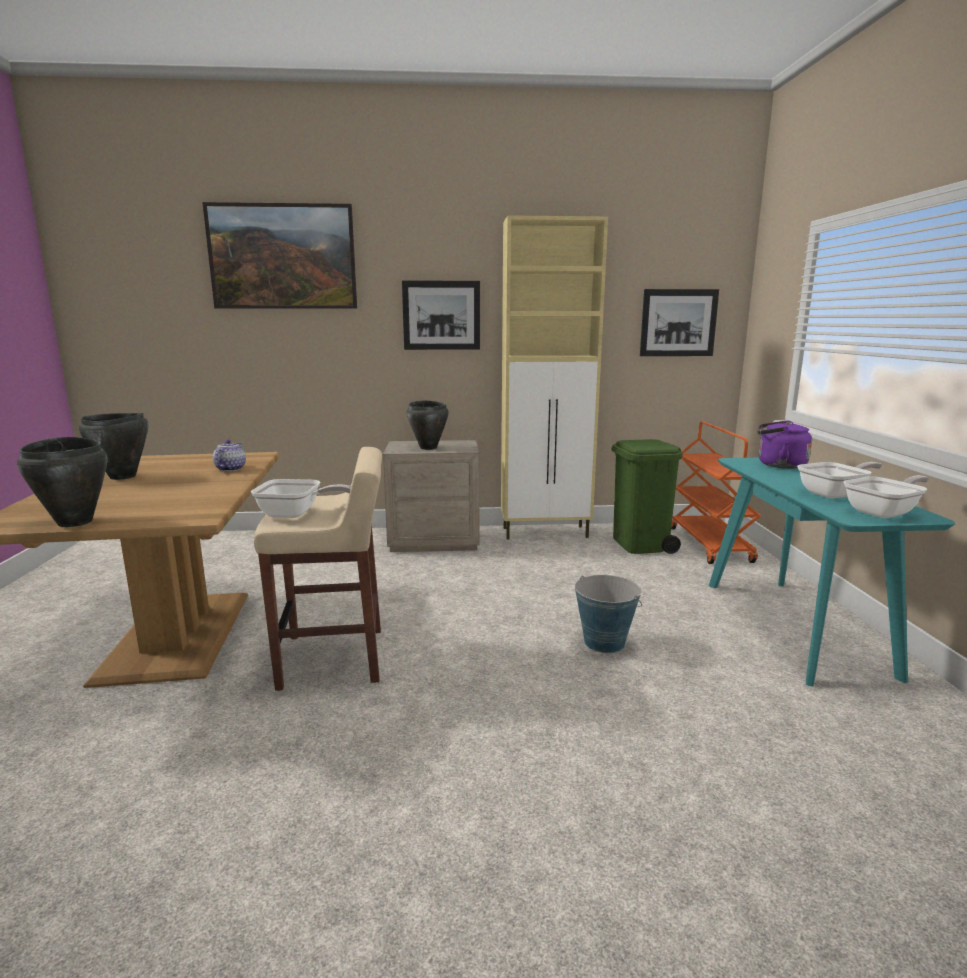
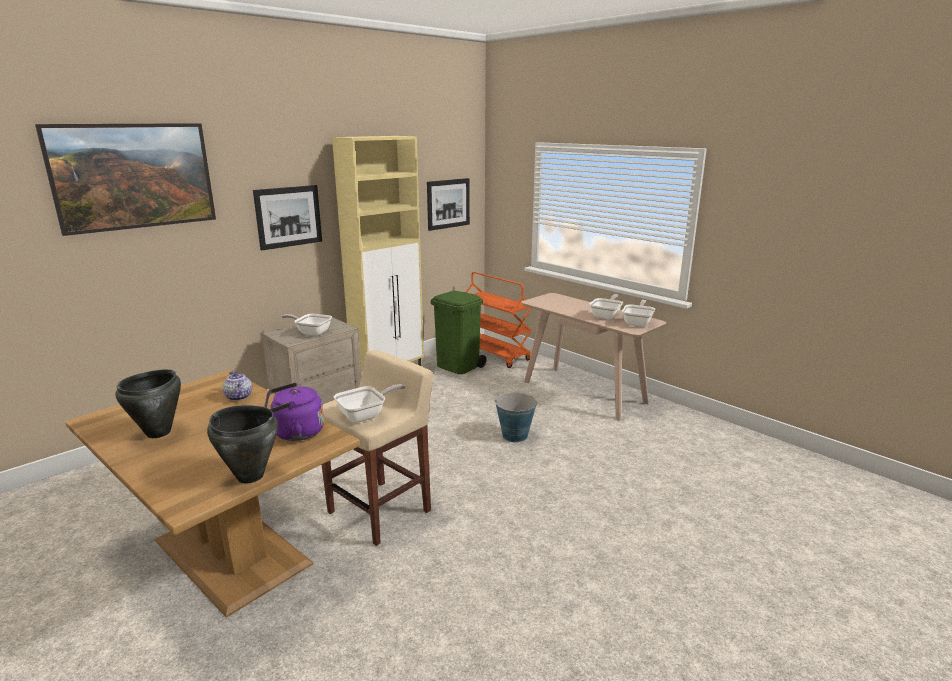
camera: 40 degrees left, 5 degrees up
(428, 448) = (311, 332): black cooking pot -> frying pan
(778, 465) = (556, 300): purple kettle -> purple kettle (295, 433)
(794, 626) = (584, 392): turquoise console table -> beige console table

